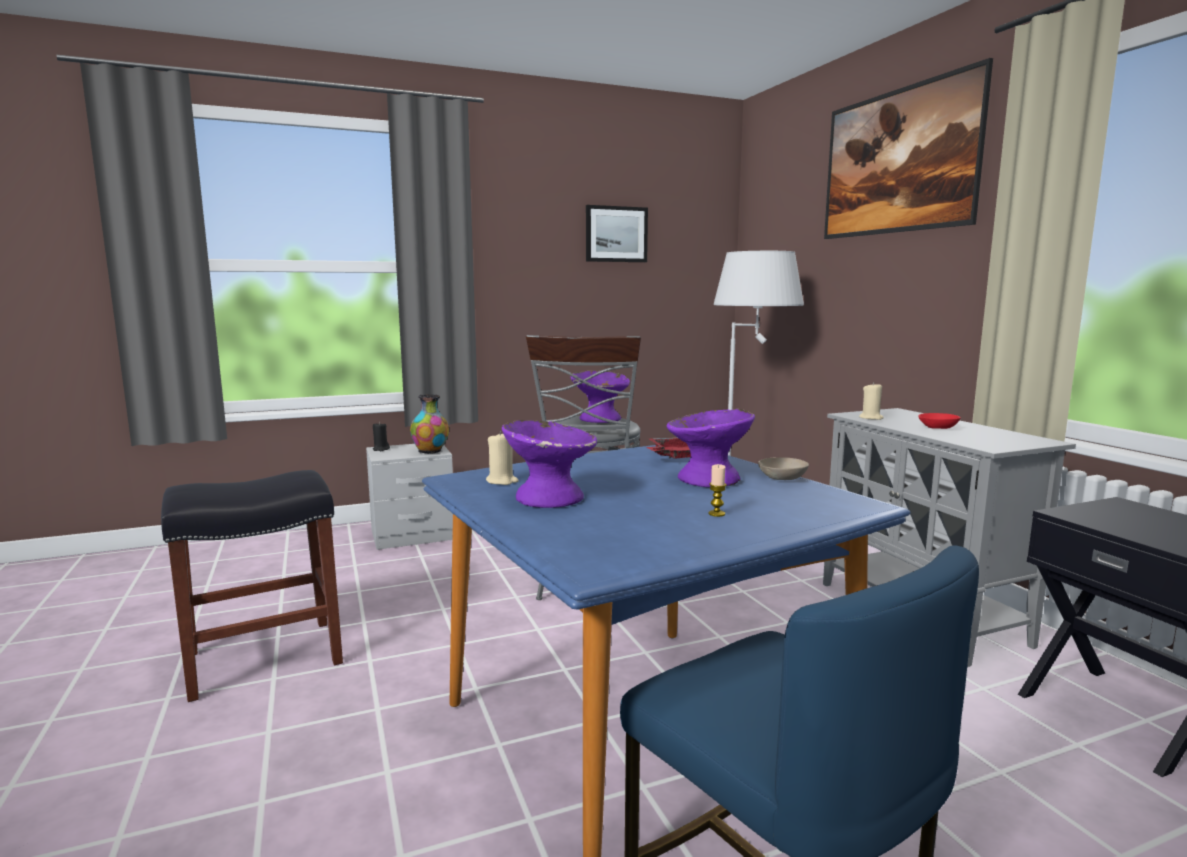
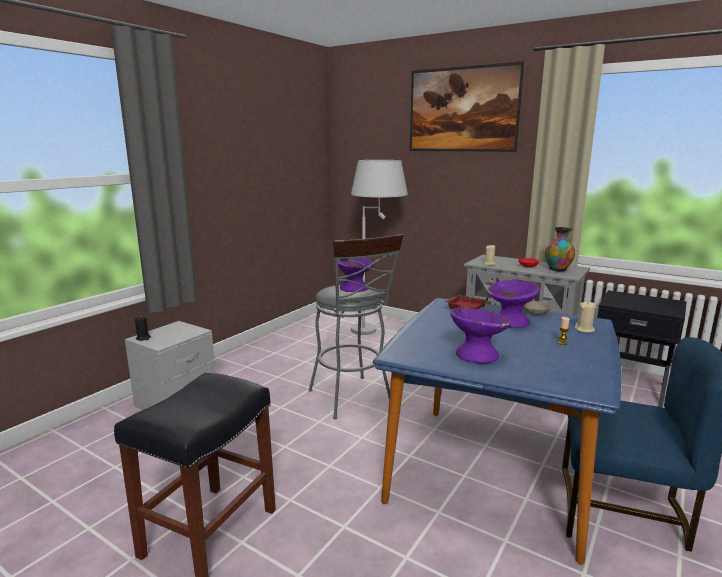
camera: 35 degrees left, 5 degrees up
(431, 451) = (191, 331): vase -> vase (558, 270)
(502, 481) = (425, 350): beige candle -> beige candle (584, 329)
(616, 234) = (267, 143): picture -> none

